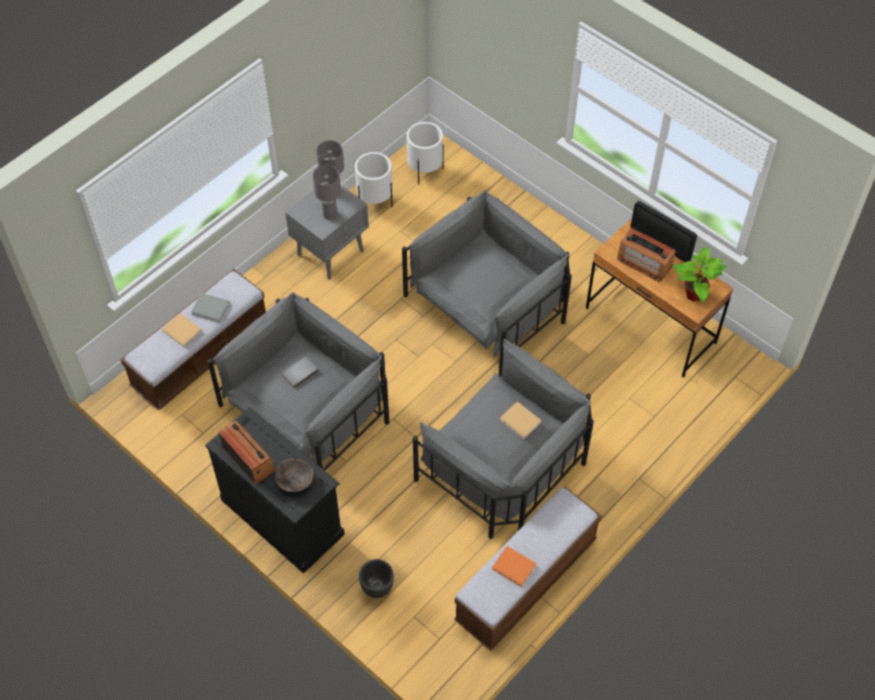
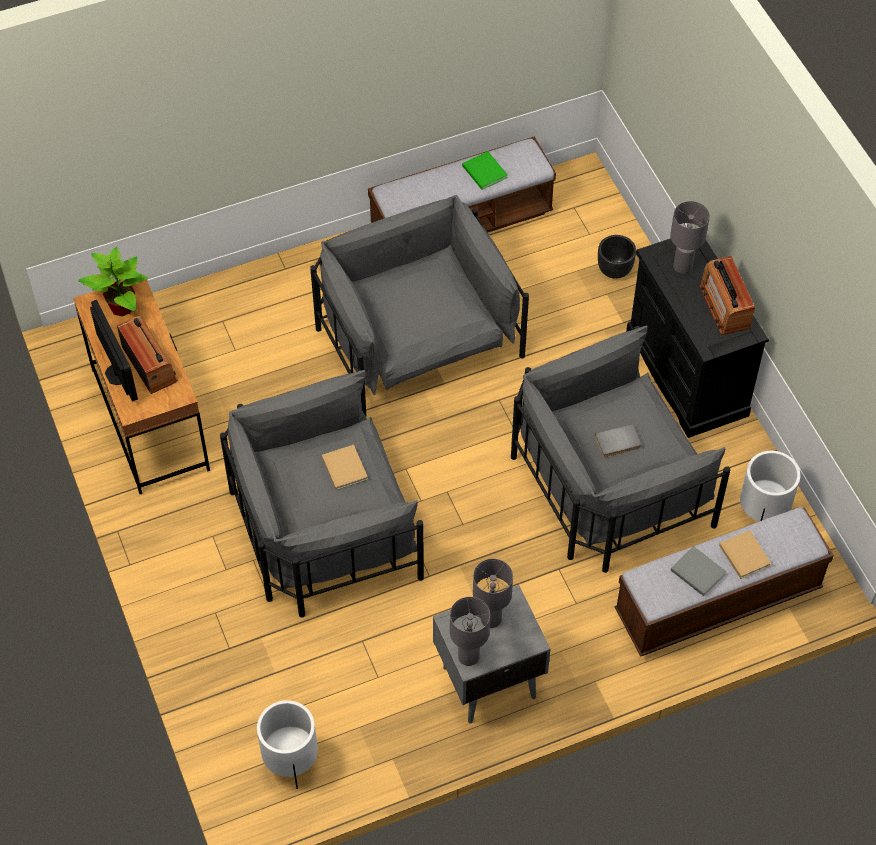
camera: 155 degrees left, 0 degrees up
(294, 481) = (683, 266): brown bowl -> grey table lamp
(375, 201) = (388, 740): white planter -> white planter (762, 514)
(514, 567) = (484, 171): orange book -> green book
(521, 421) = (394, 294): beige book -> beige book (344, 467)

